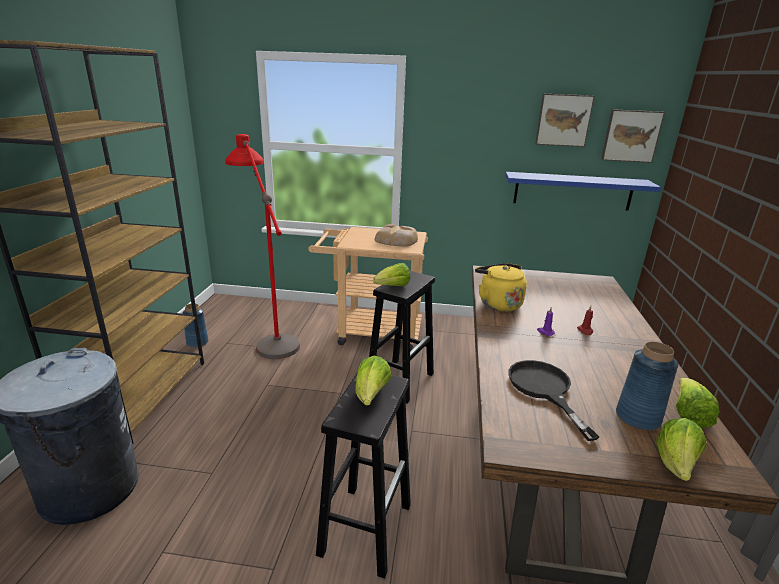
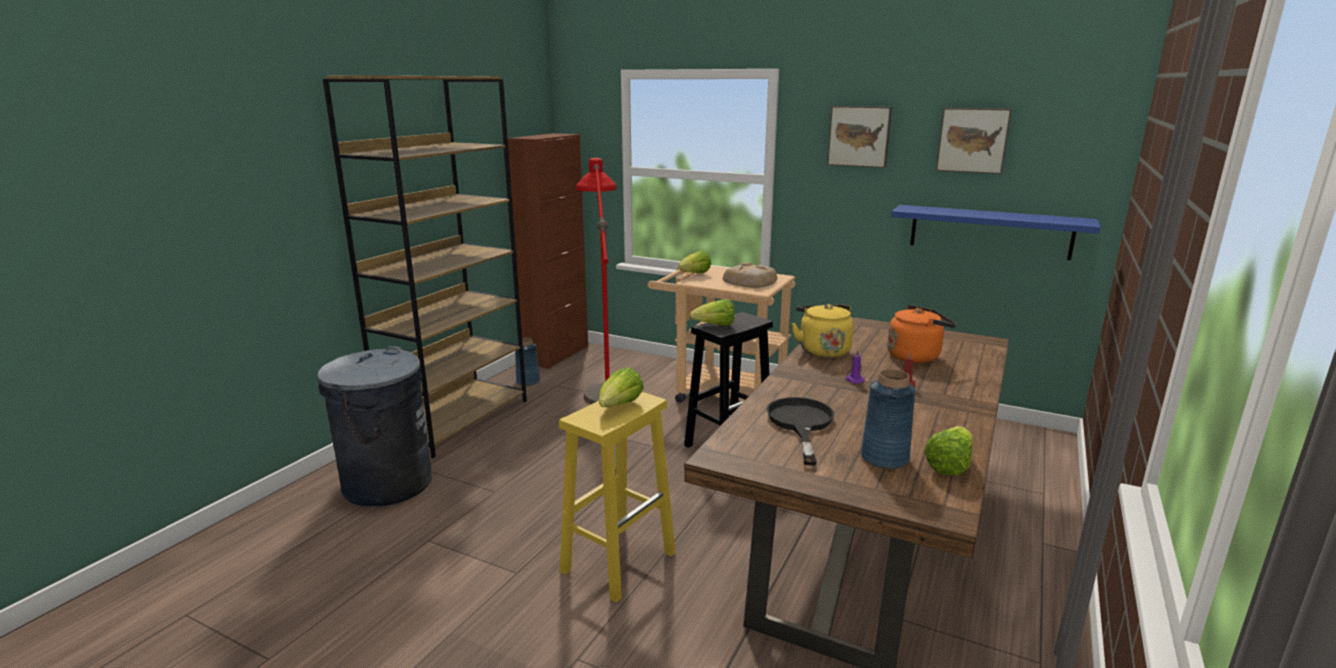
camera: 20 degrees right, 5 degrees down
(214, 311) = (557, 355): none -> brown cabinet
(366, 527) = (619, 561): black stool -> yellow stool
(568, 300) = (916, 356): none -> orange kettle
(631, 136) = (1068, 160): picture -> picture (859, 136)
(675, 464) = (884, 496): lettuce -> lettuce (694, 274)

